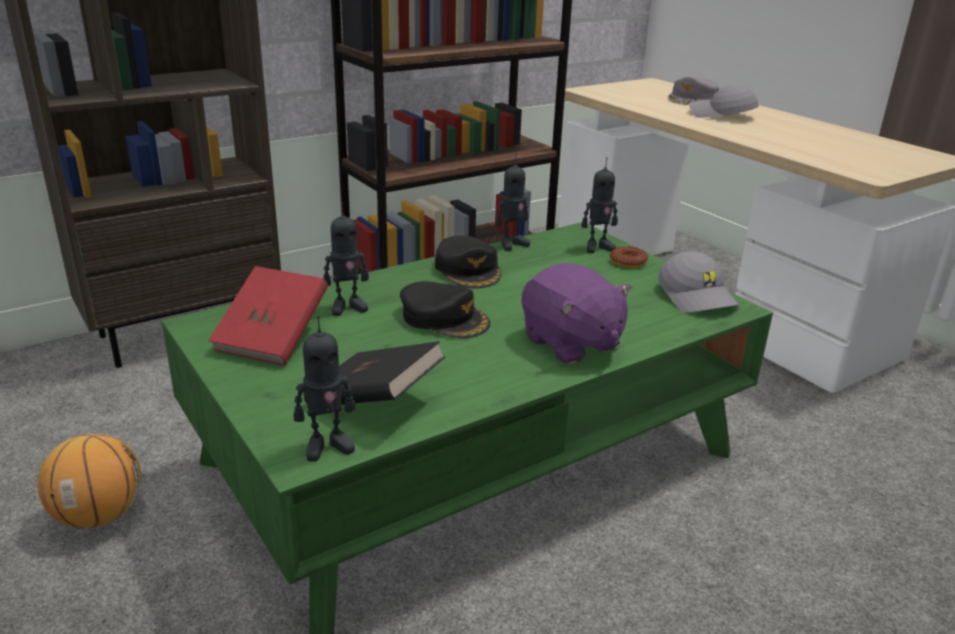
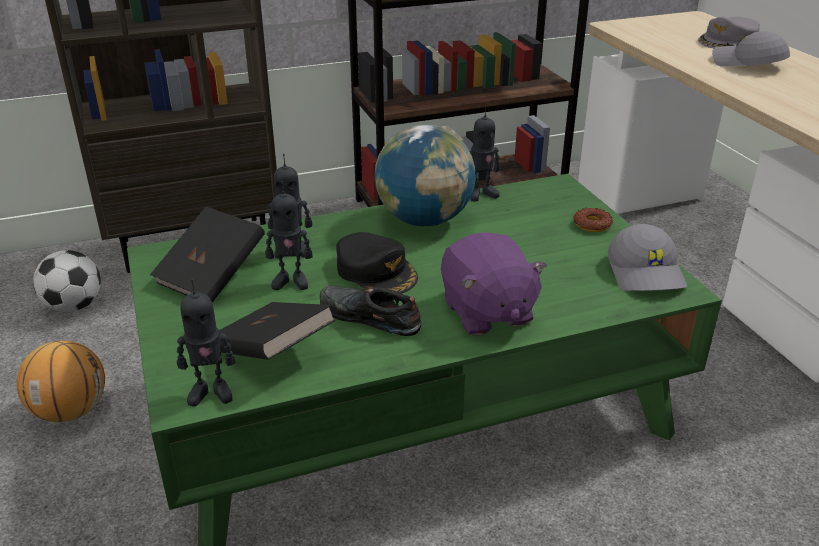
camera: 15 degrees right, 5 degrees up
(64, 408) = (74, 306): none -> football
(273, 338) = (212, 276): red book -> black book
(457, 359) = (368, 317): none -> black shoe
(468, 270) = (424, 220): black cap -> globe
(597, 247) = (568, 205): toy robot -> toy robot (291, 281)

